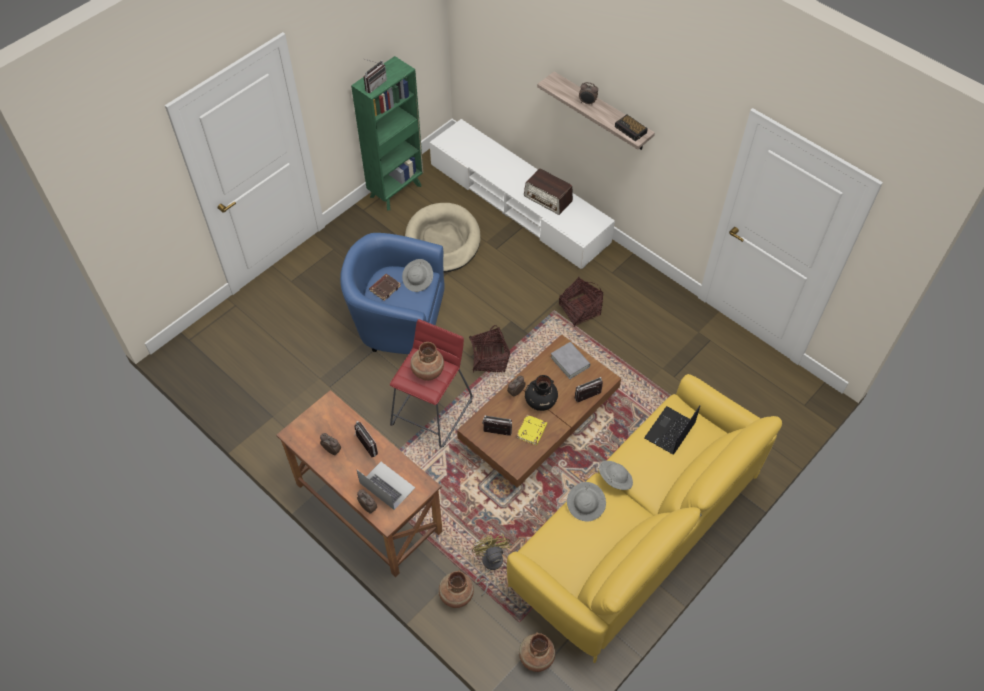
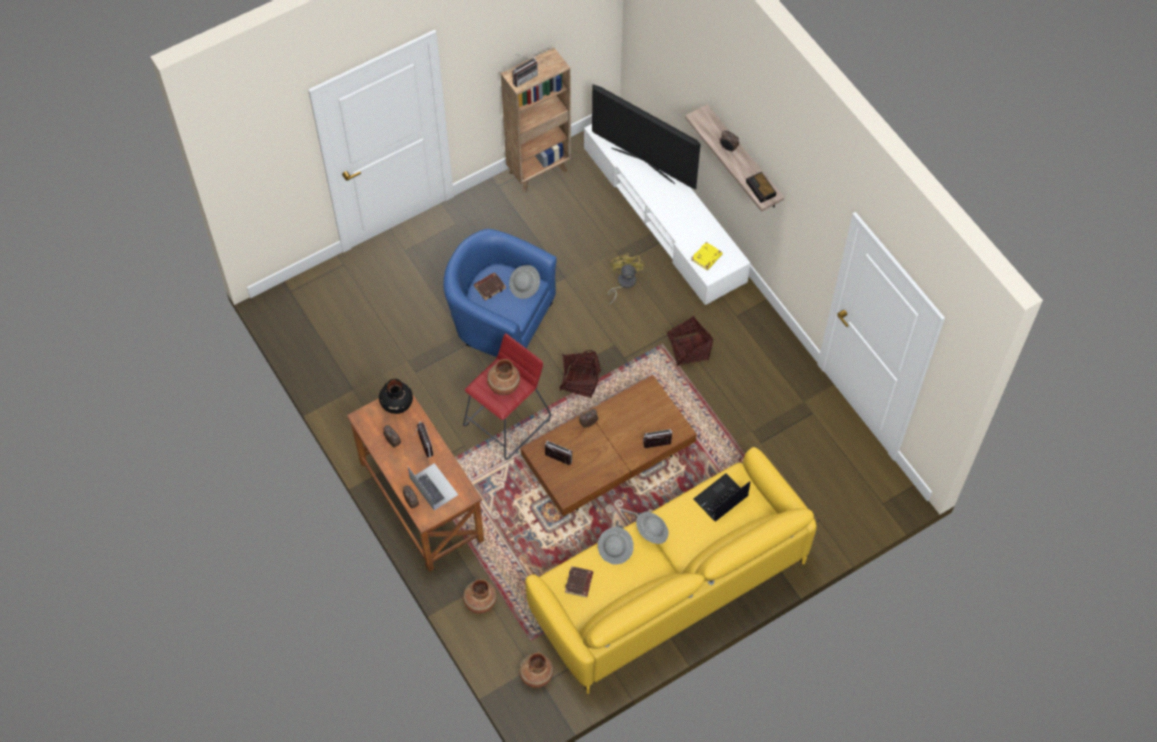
camera: 15 degrees right, 5 degrees up
(396, 190) = (539, 171): green bookcase -> brown bookcase
(443, 240) = (571, 240): beige dog bed -> none
(489, 565) = (519, 582): yellow fan -> yellow fan (623, 283)
(492, 161) = (643, 165): none -> television
(532, 431) = (591, 466): yellow book -> yellow book (706, 258)
(540, 401) = (609, 438): black vase -> black vase (396, 403)
(548, 199) = (688, 222): radio -> none
(561, 549) = (579, 583): none -> brown book
(570, 362) = (651, 405): grey book -> none

